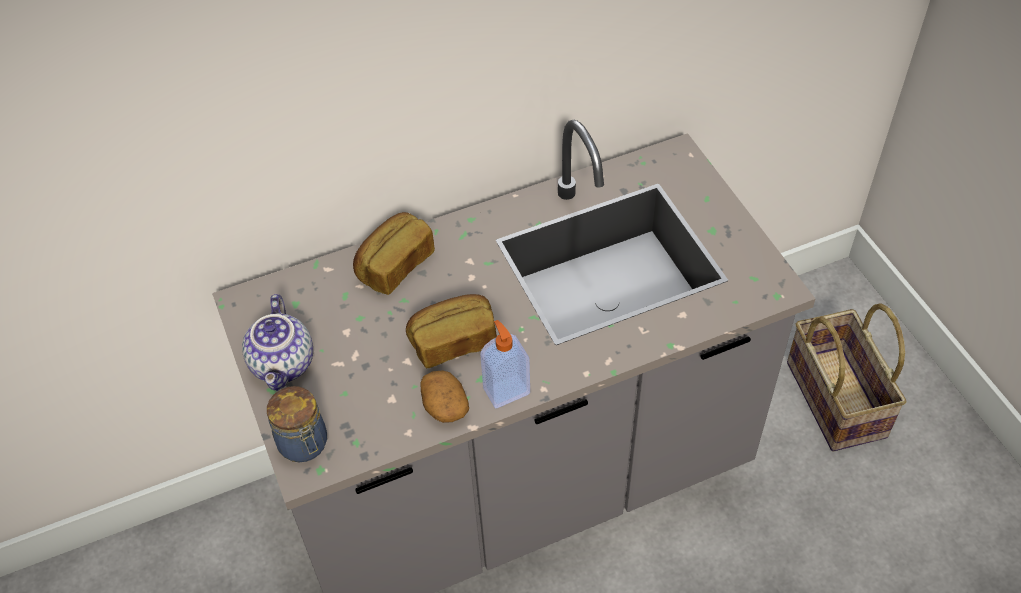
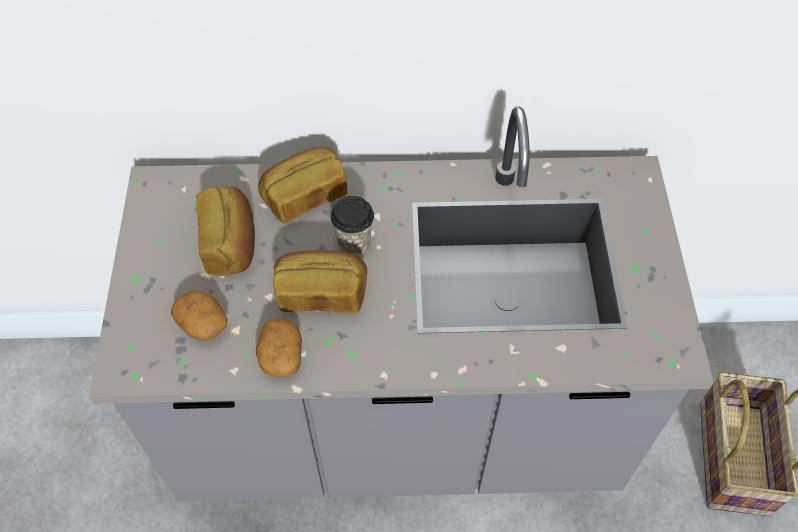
camera: 20 degrees right, 5 degrees up
(284, 364) = (158, 258): teapot -> none
(304, 445) = (134, 346): jar -> none
(347, 328) = (231, 243): none -> bread
(359, 404) = (203, 323): none -> potato
(460, 289) = (354, 241): none -> cup
(506, 390) = (346, 362): soap dispenser -> none

